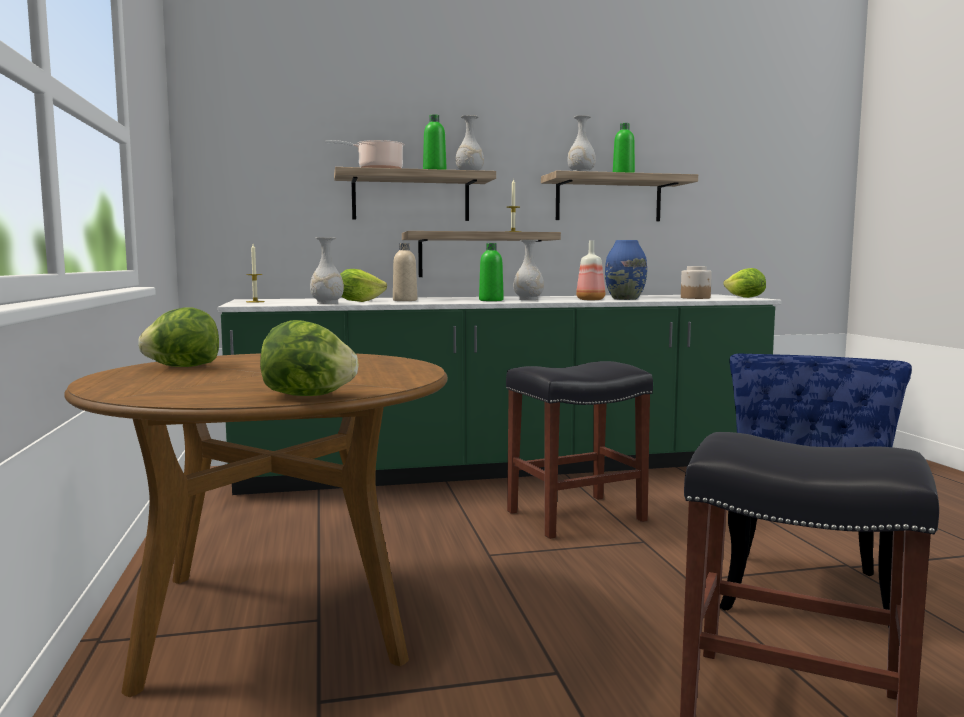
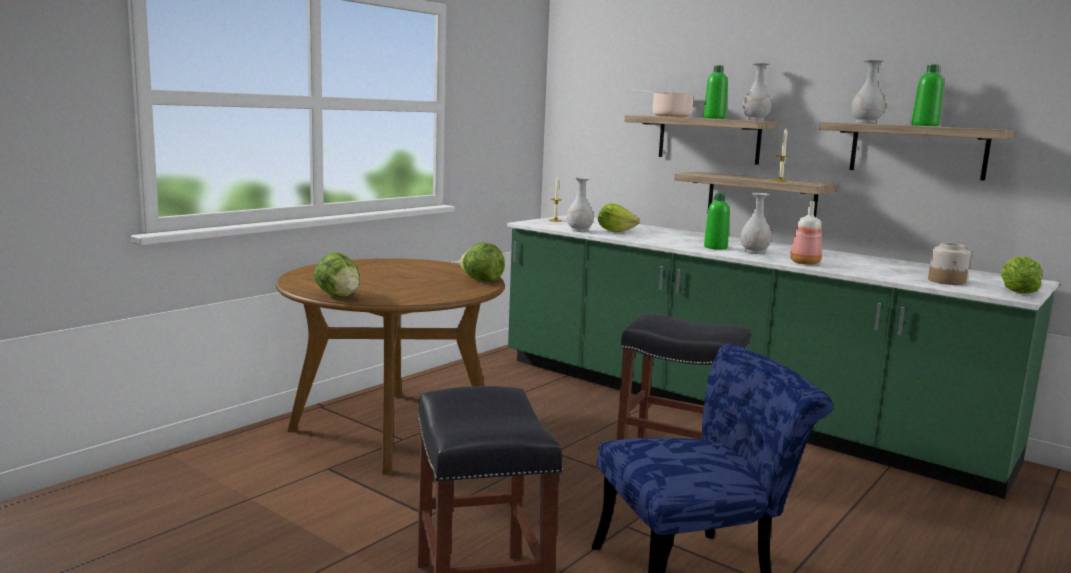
camera: 50 degrees right, 5 degrees up
(183, 367) = (384, 265): lettuce -> lettuce (481, 280)
(405, 300) = (653, 236): beige bottle -> none
(624, 299) = (850, 268): blue vase -> none

